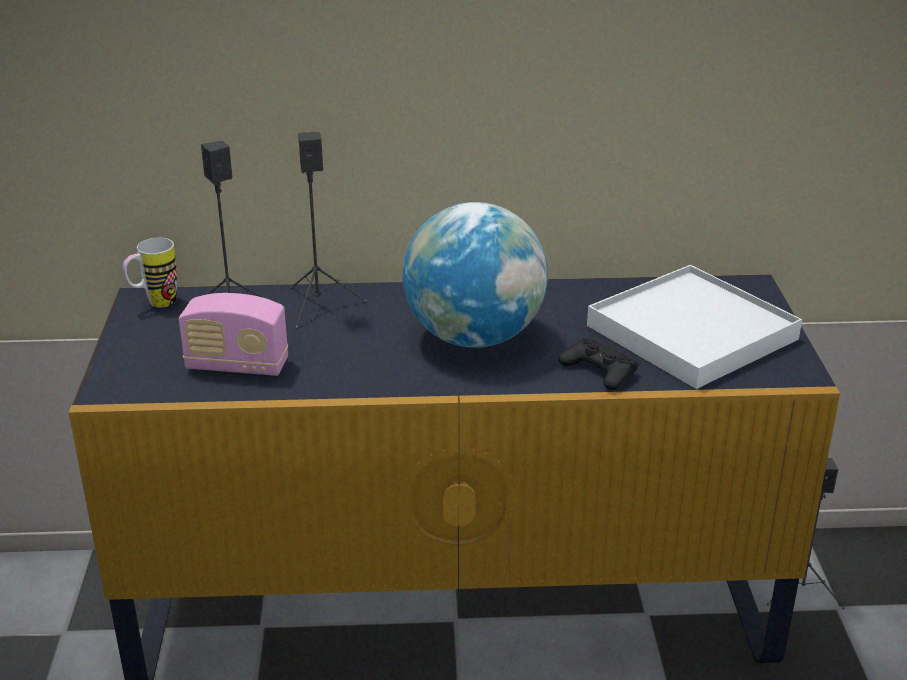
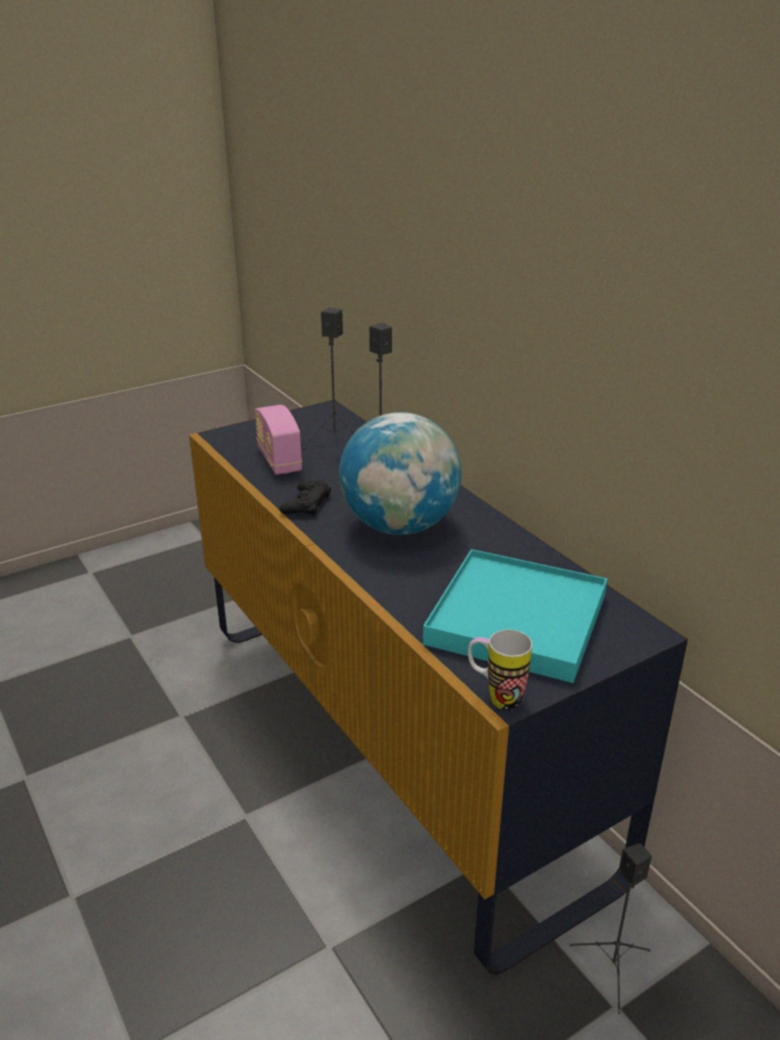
camera: 60 degrees right, 0 degrees up
(154, 304) = (325, 414): mug -> mug (495, 697)
(599, 370) = (405, 590): black game controller -> black game controller (306, 503)
(691, 332) = (517, 619): white tray -> turquoise tray

